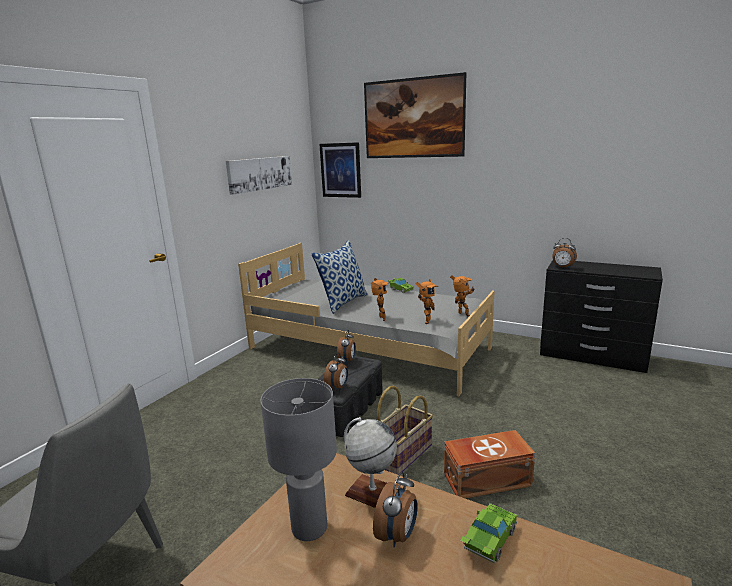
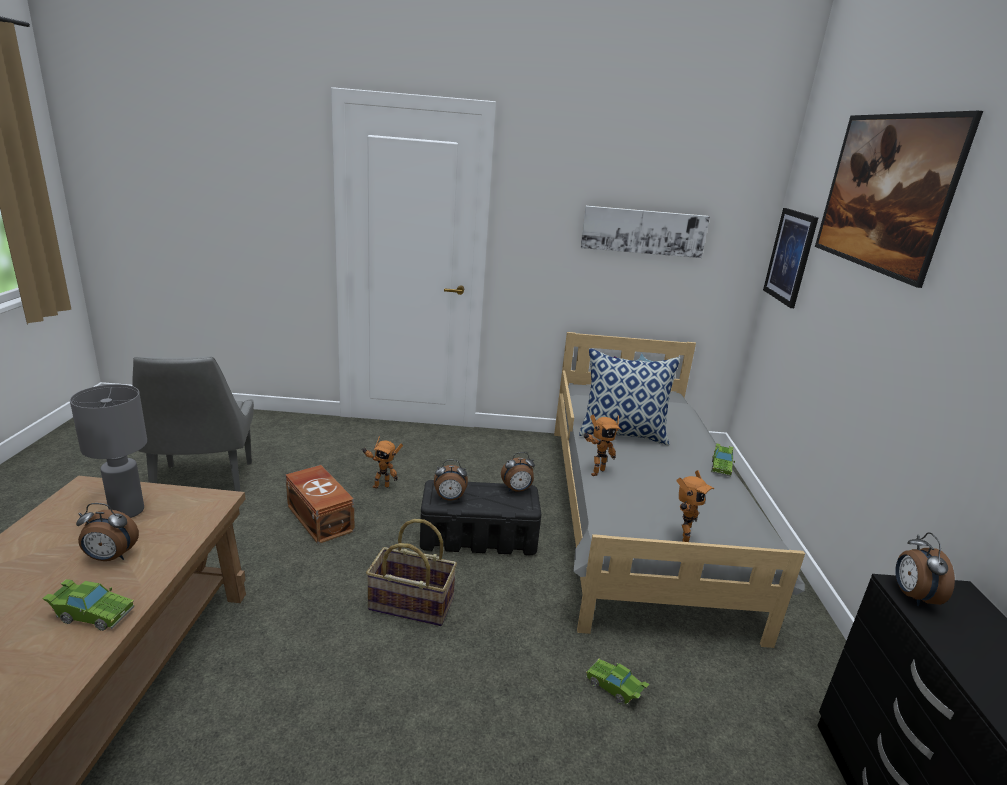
camera: 60 degrees right, 5 degrees up
(372, 493) = (172, 533): globe -> none
(425, 321) = (621, 509): toy robot -> toy robot (381, 485)
(485, 479) = (392, 693): brown storage box -> brown storage box (320, 517)
(505, 397) = (615, 689): none -> green toy car

